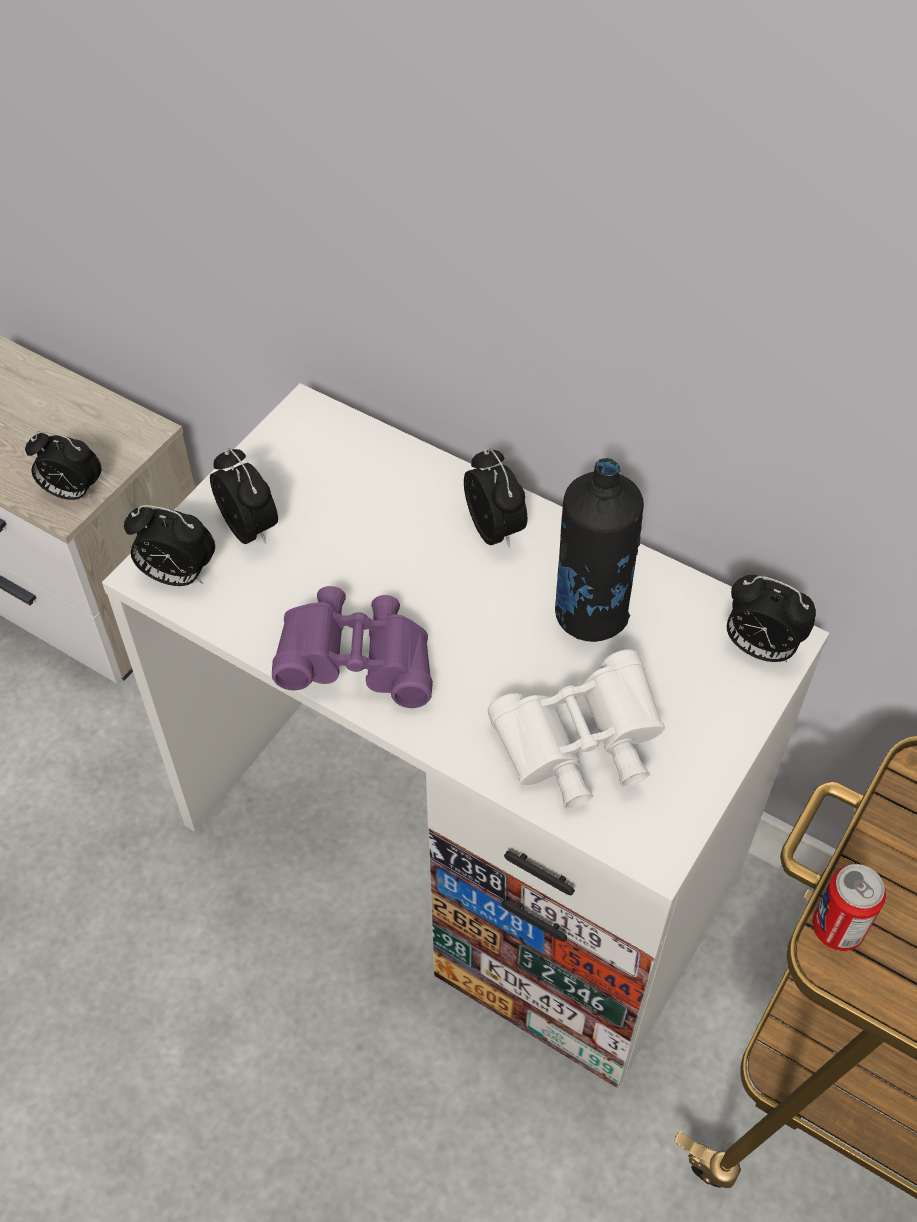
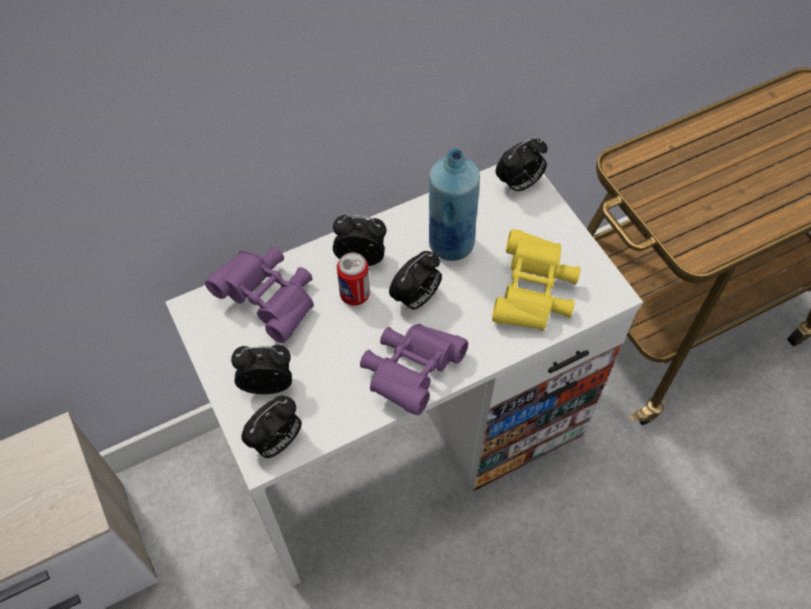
camera: 60 degrees left, 5 degrees up
(72, 492) = (71, 507): alarm clock -> alarm clock (416, 299)
(366, 473) = (270, 300): none -> purple binoculars
(579, 749) = (533, 294): white binoculars -> yellow binoculars
(590, 614) = (450, 244): black bottle -> blue bottle
(837, 928) = (684, 246): can -> can (355, 294)

